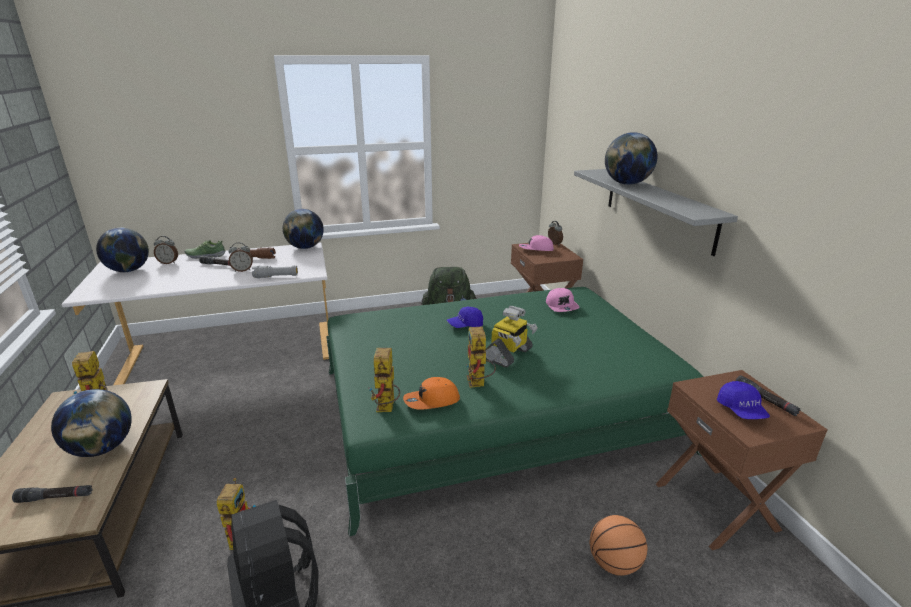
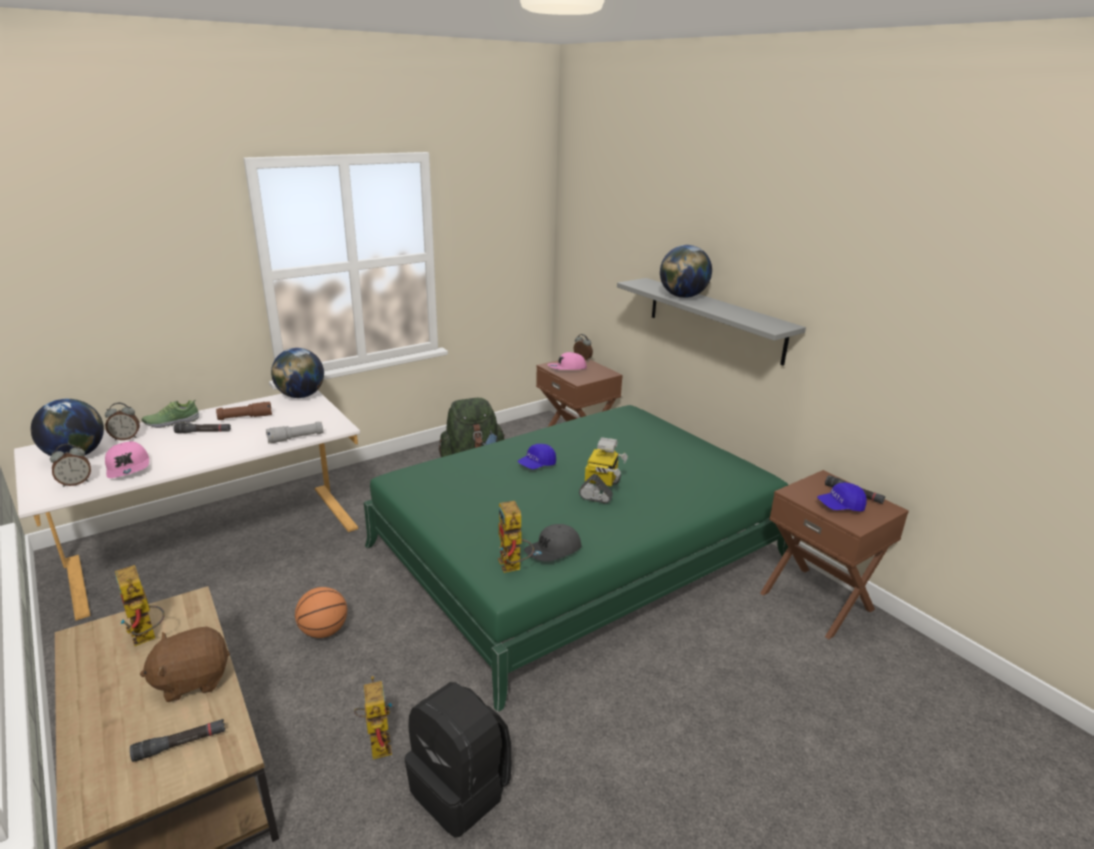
camera: 20 degrees left, 0 degrees up
(102, 448) = (192, 680): globe -> brown plush toy
(242, 270) = (243, 435): alarm clock -> alarm clock (75, 483)
(431, 401) = (553, 551): orange cap -> grey cap
(478, 384) = (588, 525): toy robot -> none
(562, 306) = (621, 429): pink cap -> pink cap (129, 467)
(614, 563) = (756, 671): basketball -> basketball (324, 631)
(741, 410) = (840, 506): blue cap -> blue cap turned 105 degrees clockwise

